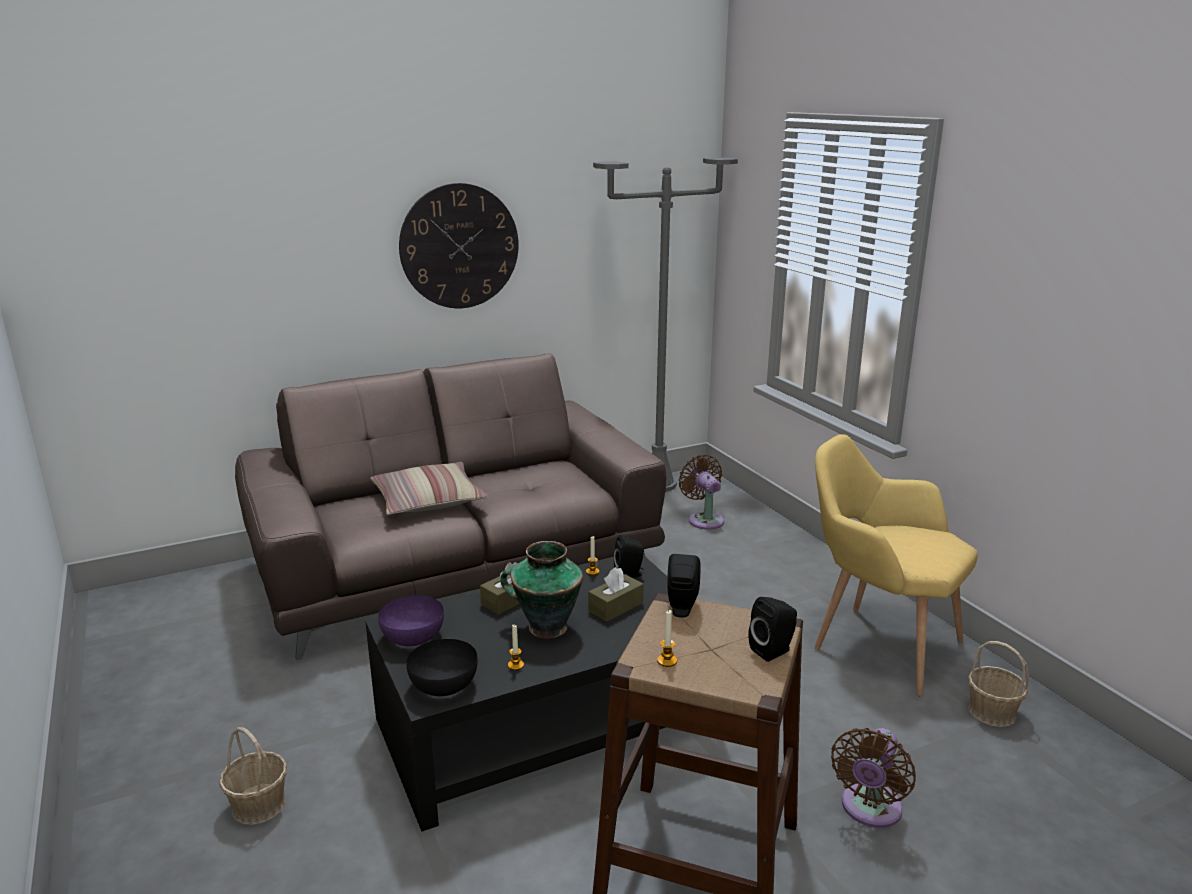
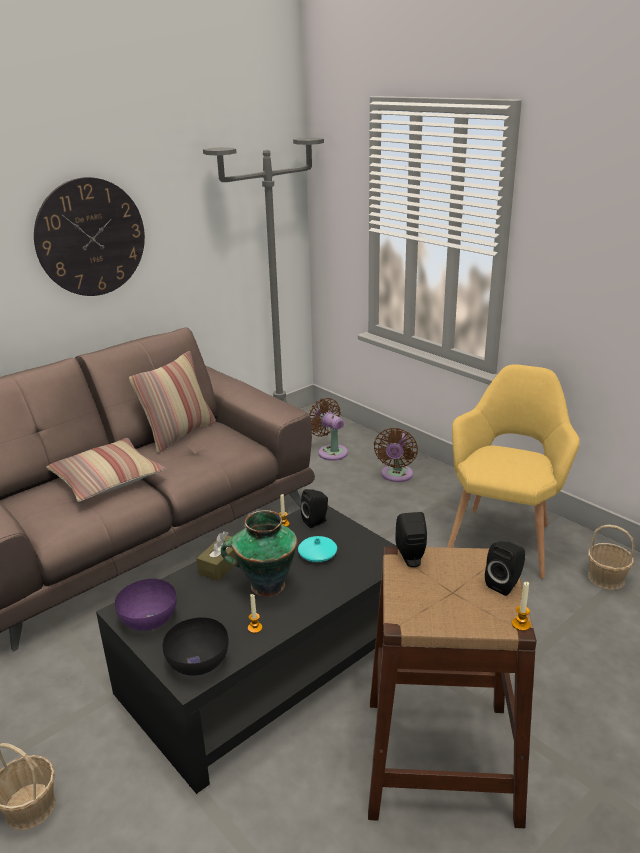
camera: 15 degrees left, 5 degrees up
(520, 467) = (179, 434): none -> pillow
(616, 607) = (317, 554): brown tissue box -> turquoise vase
(667, 661) = (425, 612): candle -> candle (521, 624)
(869, 810) = (551, 681): brown fan -> brown fan (396, 476)
(877, 643) = (503, 537): yellow armchair -> yellow armchair turned 90 degrees clockwise

